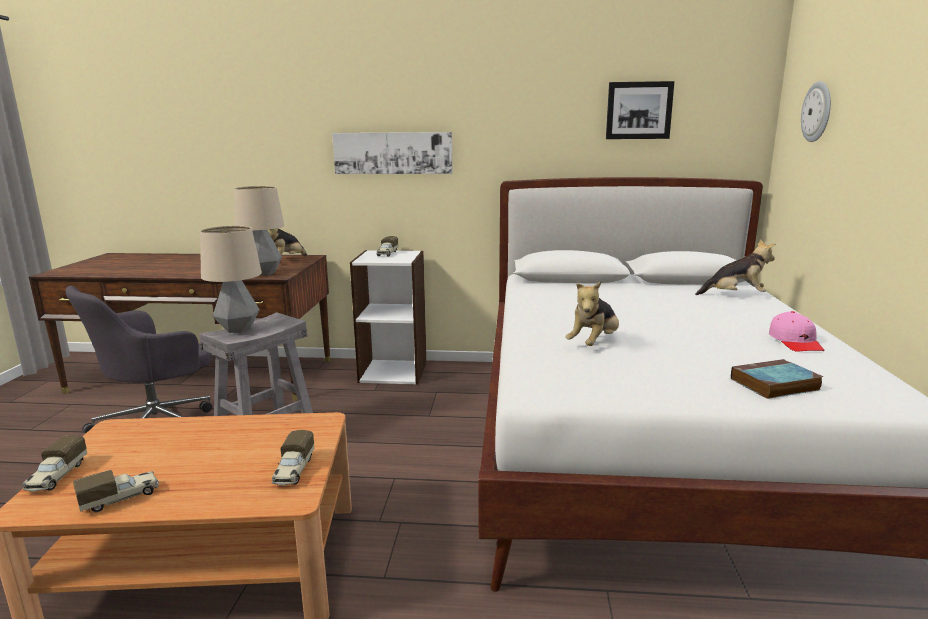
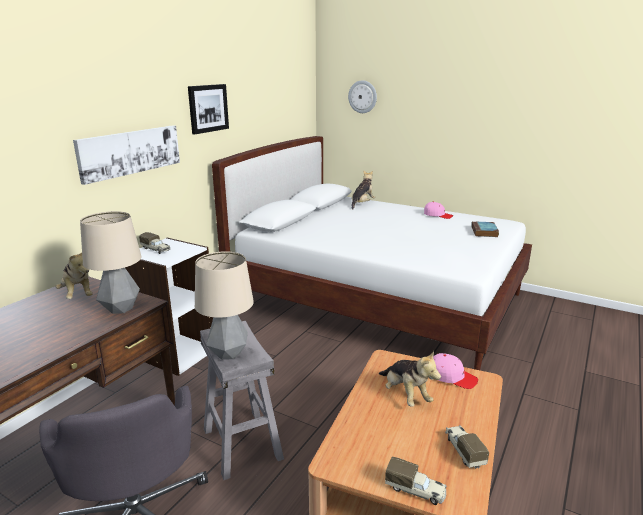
camera: 65 degrees left, 5 degrees up
(293, 471) = (452, 376): toy truck -> pink cap
(594, 343) = (413, 245): plush toy -> plush toy (405, 395)
(638, 110) = (268, 97): picture -> picture (208, 108)

